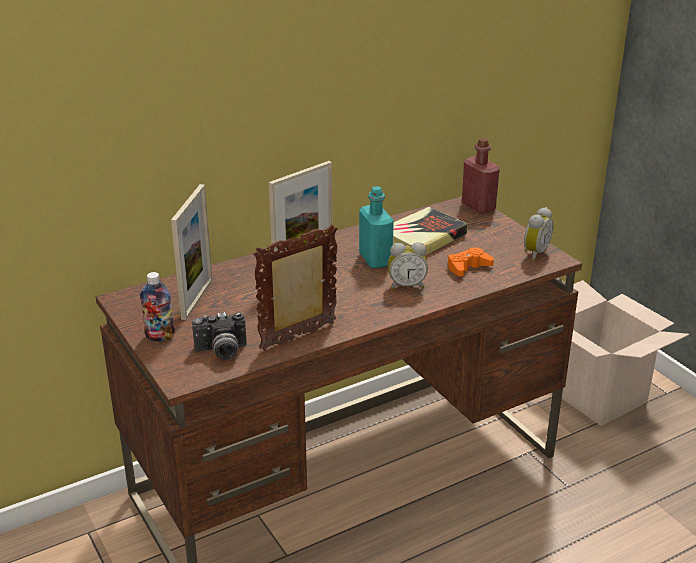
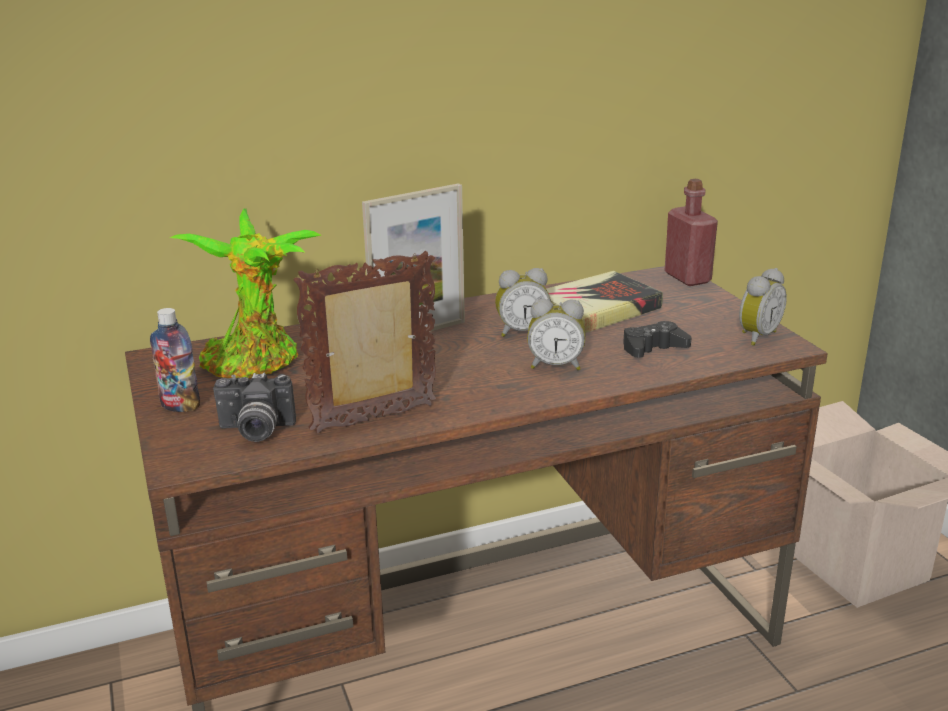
camera: 10 degrees right, 5 degrees down
(197, 299) = (256, 363): picture frame -> potted plant
(375, 260) = (522, 331): turquoise bottle -> alarm clock
(468, 267) = (653, 348): orange game controller -> black game controller

